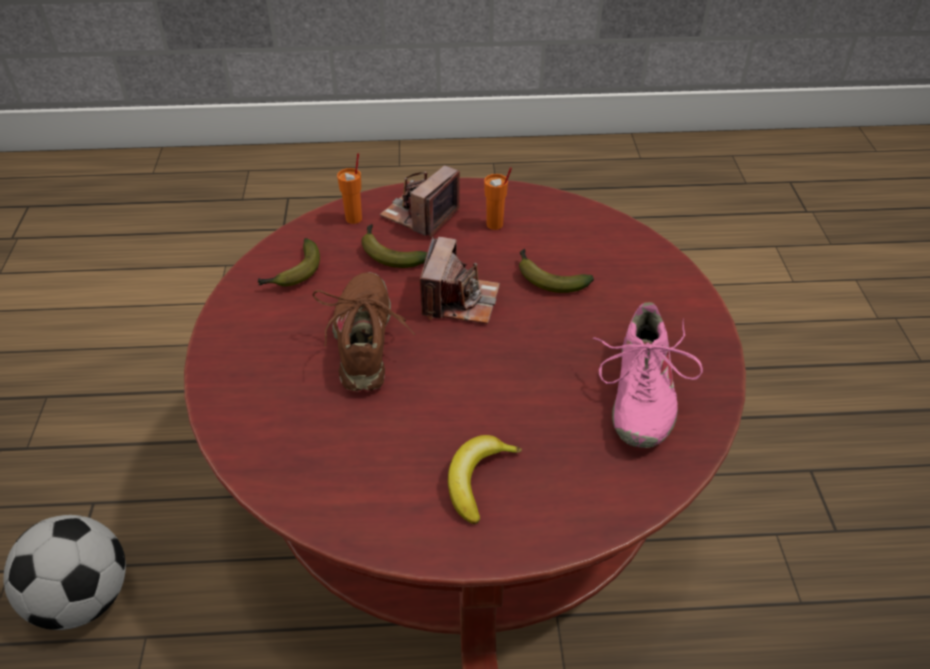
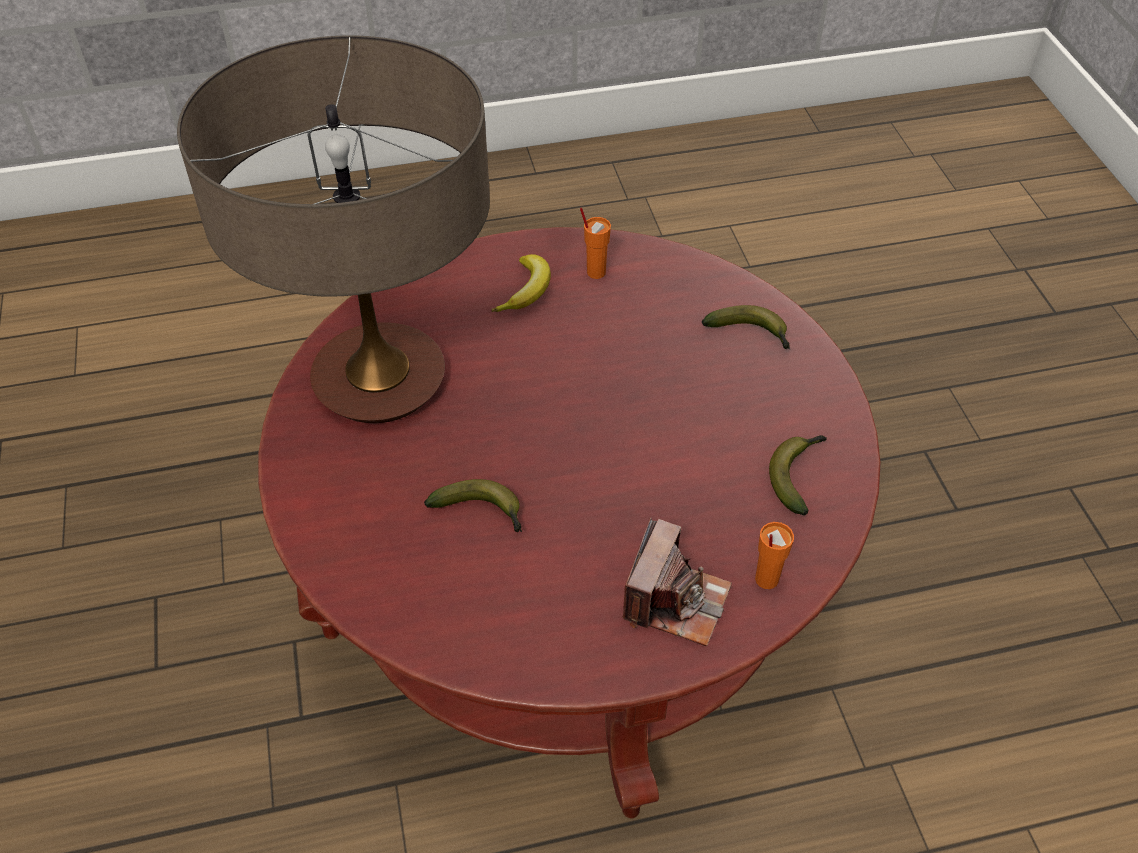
camera: 170 degrees right, 5 degrees up
(82, 599) = (894, 428): football -> none
(366, 341) = (672, 400): brown shoe -> none
(389, 253) = (693, 524): banana -> banana (751, 334)
(459, 300) = (585, 465): camera -> none
(495, 225) = (564, 596): orange cup -> orange cup (595, 272)
(639, 394) = (379, 381): pink shoe -> table lamp

